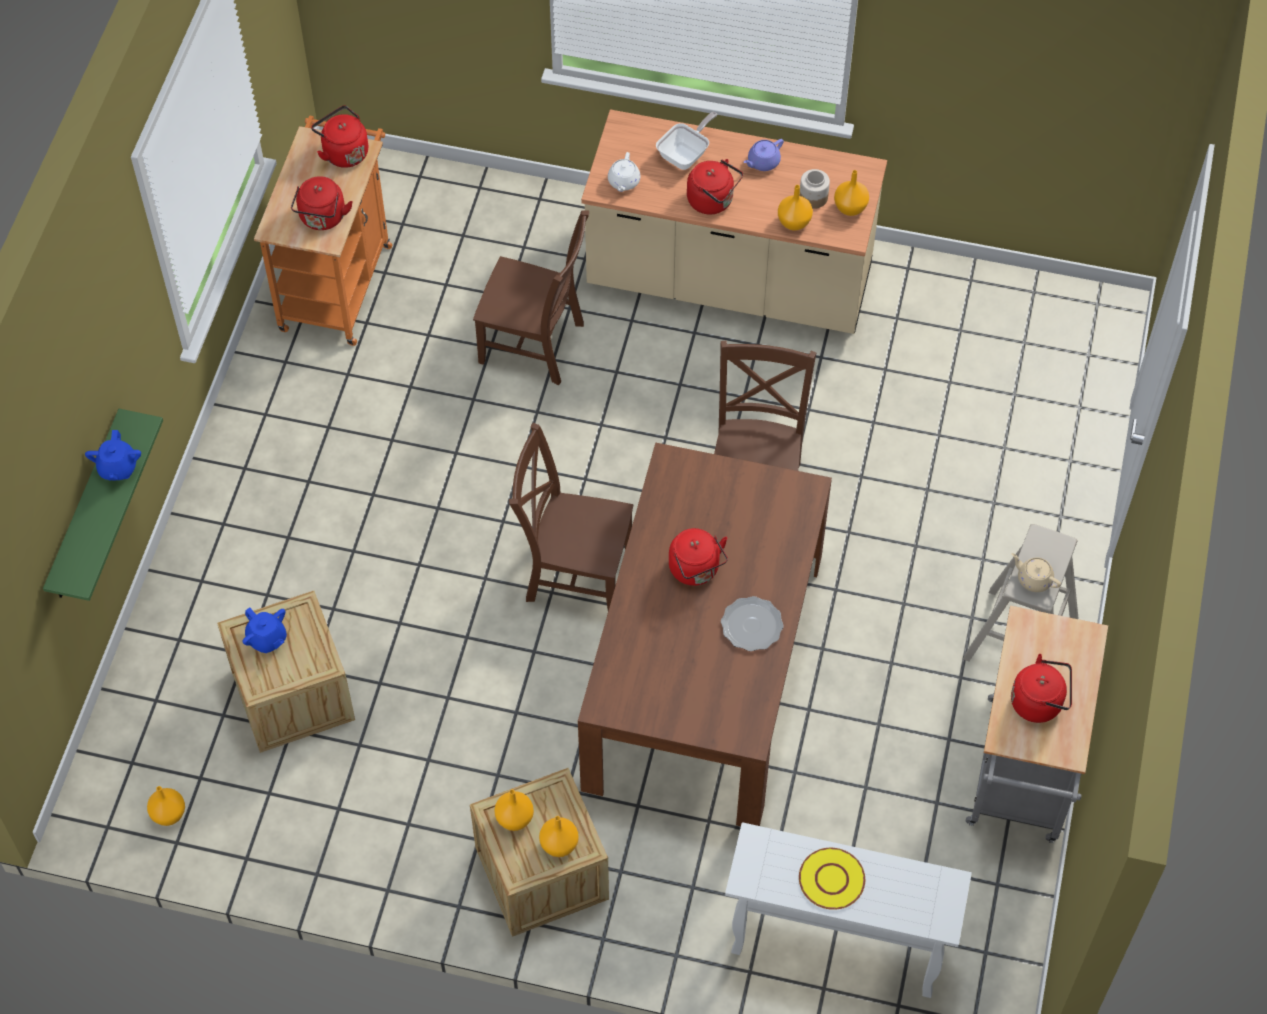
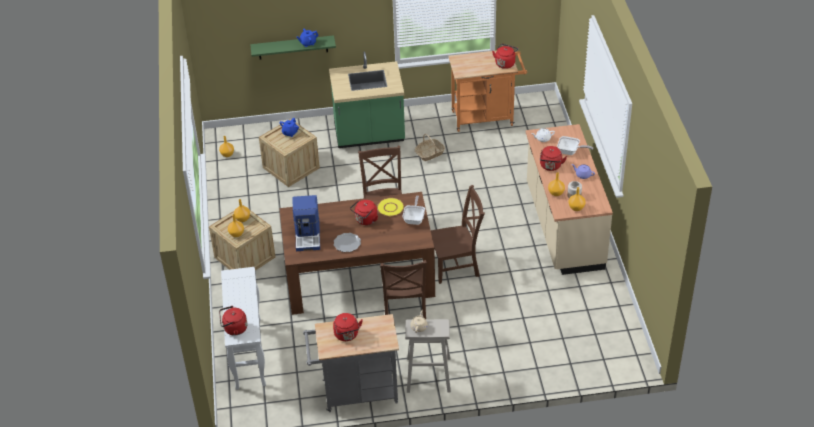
camera: 70 degrees right, 15 degrees down
(268, 508) = (369, 135): none -> green counter
(322, 219) = (469, 68): red kettle -> red kettle (234, 329)
(395, 419) = (429, 153): none -> basket
(536, 345) = (490, 180): brown chair -> brown chair (404, 310)
(693, 690) = (308, 235): none -> coffee machine
(732, 482) = (414, 218): none -> frying pan
(831, 879) = (239, 299): yellow plate -> yellow plate (390, 207)

